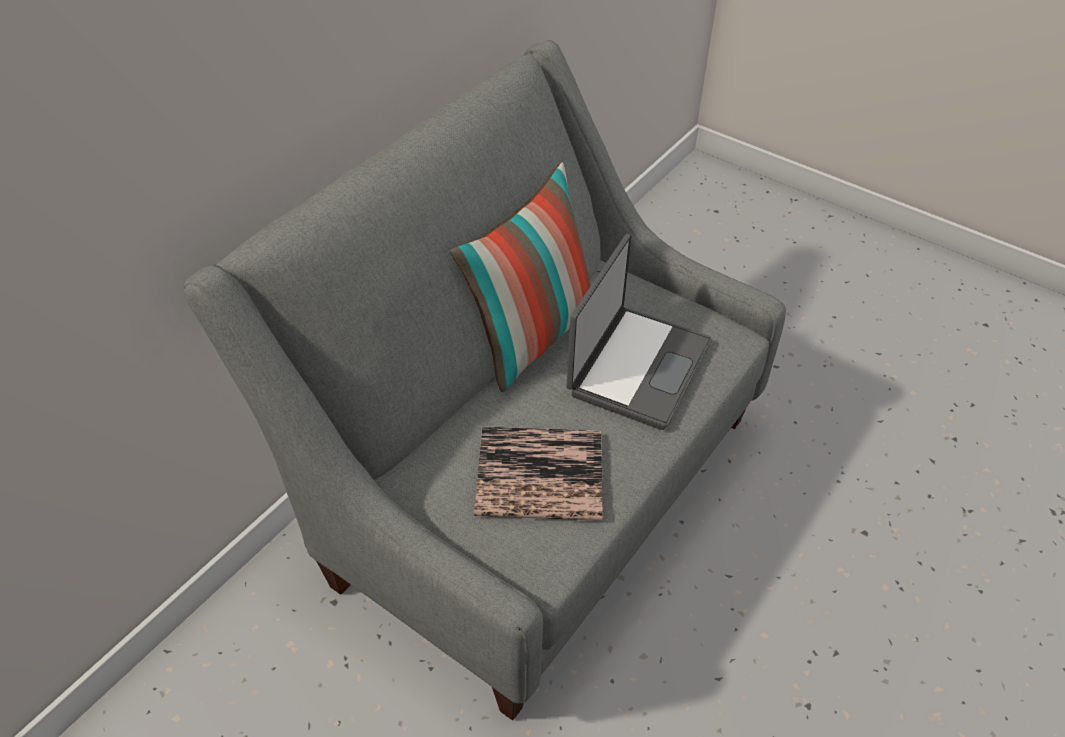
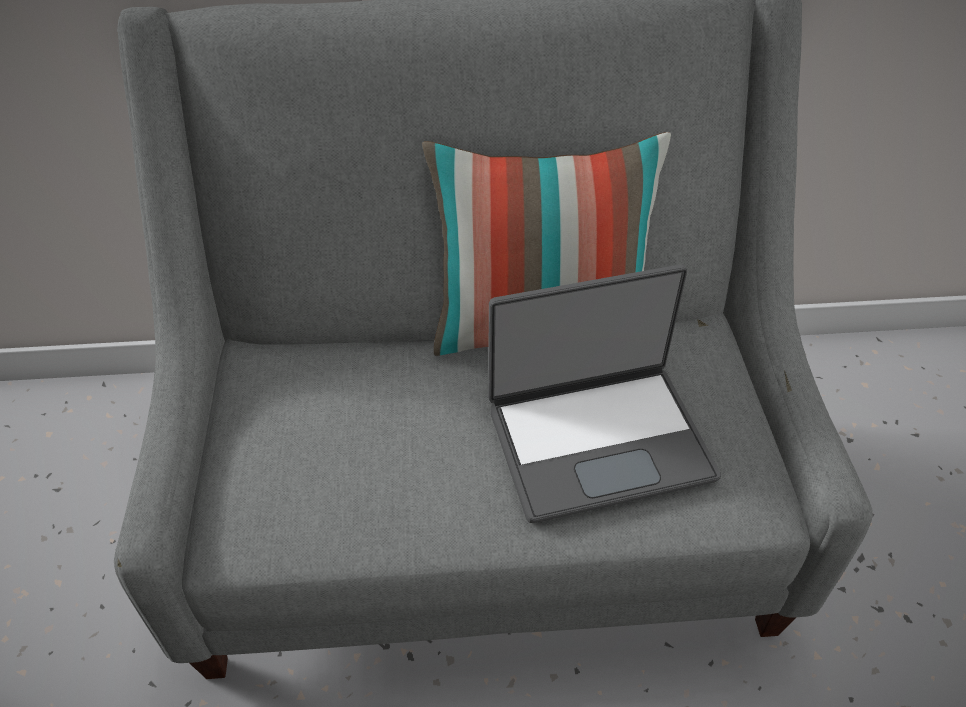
camera: 50 degrees right, 0 degrees up
(539, 475) = (356, 455): book -> none

